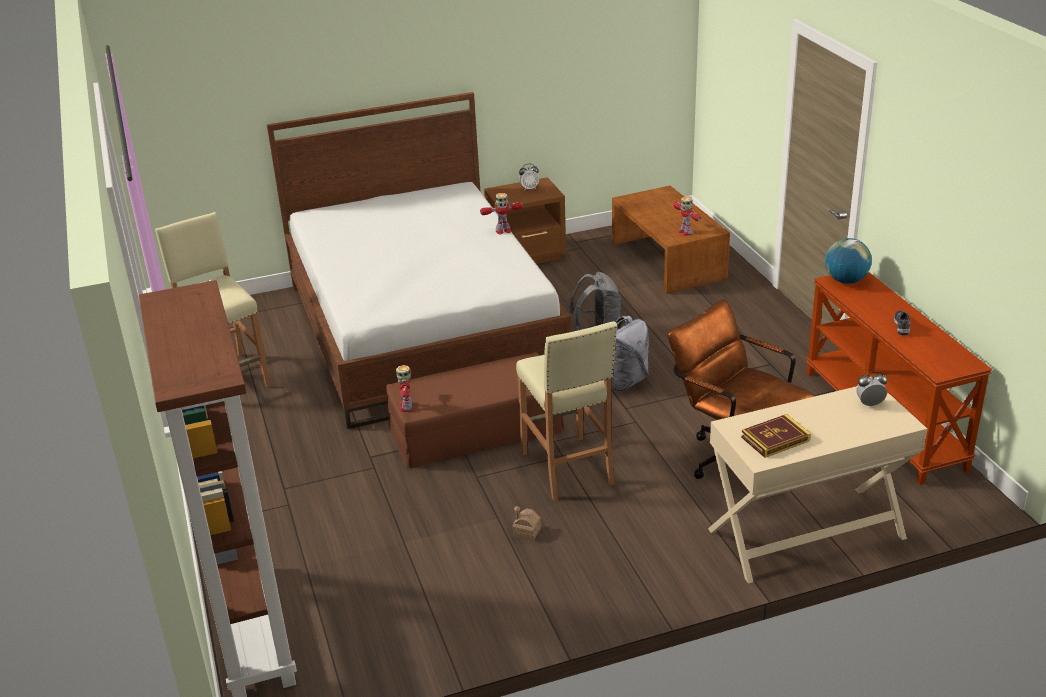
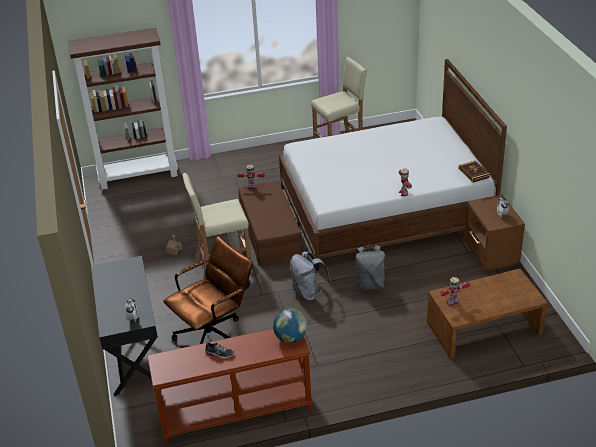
camera: 95 degrees right, 5 degrees up
(775, 439) = (115, 276): book -> book (473, 173)
(806, 534) = (133, 353): beige desk -> black desk

